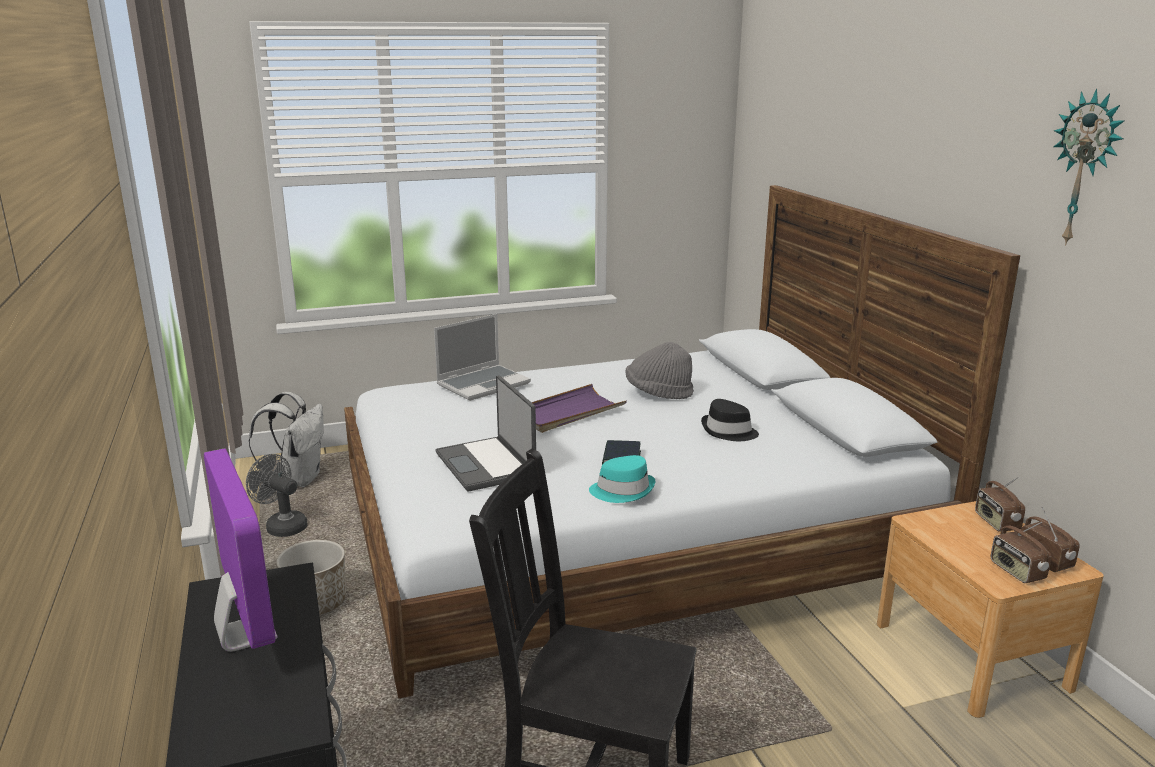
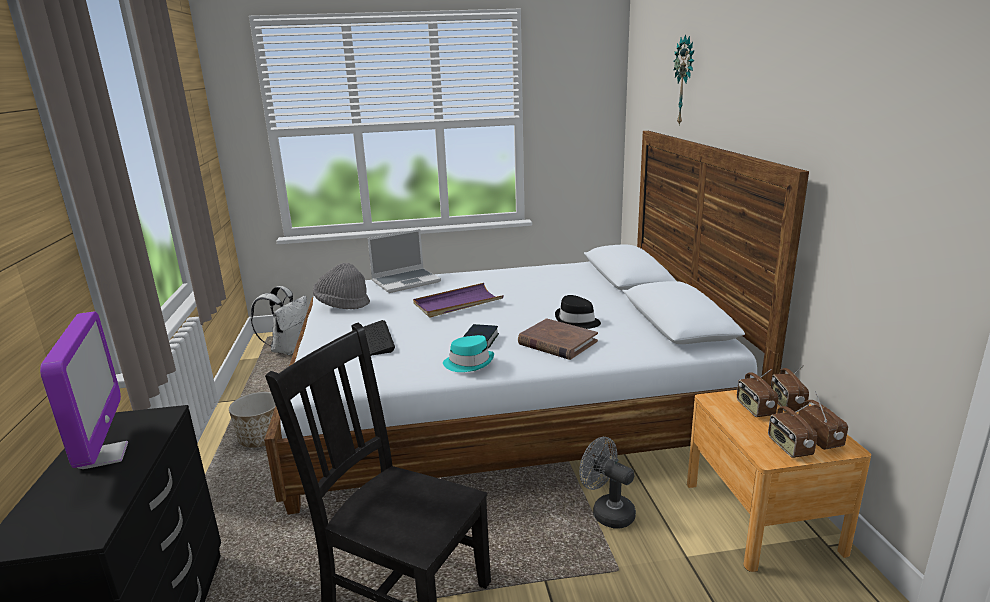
camera: 10 degrees right, 0 degrees up
(282, 526) = (263, 381): grey fan -> grey fan (607, 512)
(487, 465) = (376, 339): laptop -> keyboard
(658, 393) = (536, 291): grey hat -> grey hat (342, 304)
(718, 460) = (557, 343): none -> brown book
(963, 530) = (754, 409): none -> radio
(1085, 169) = (861, 89): wall clock -> wall clock (685, 81)

